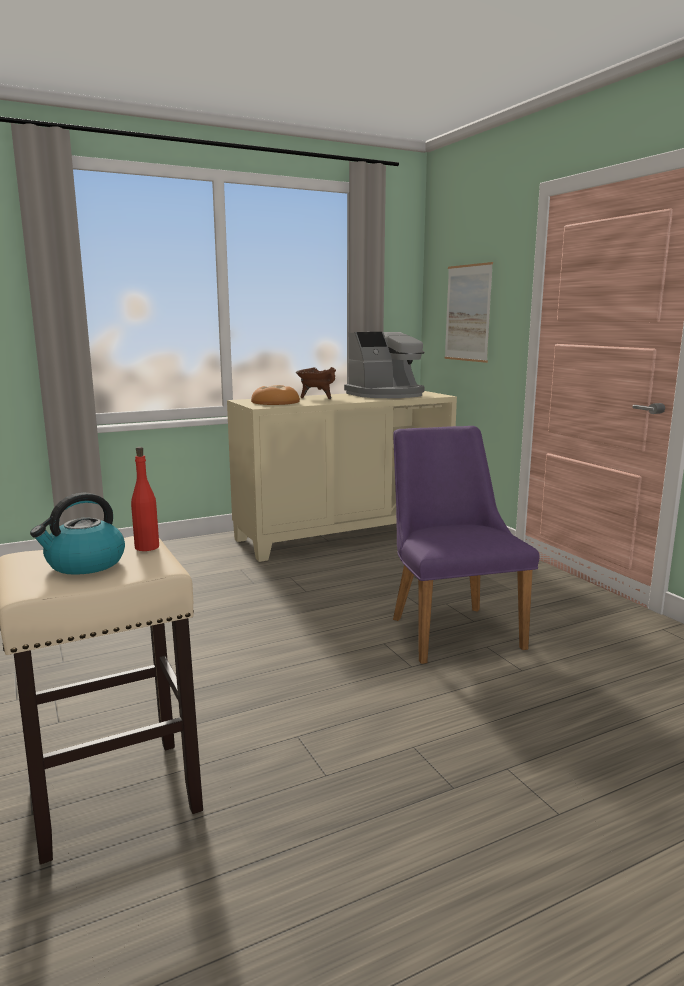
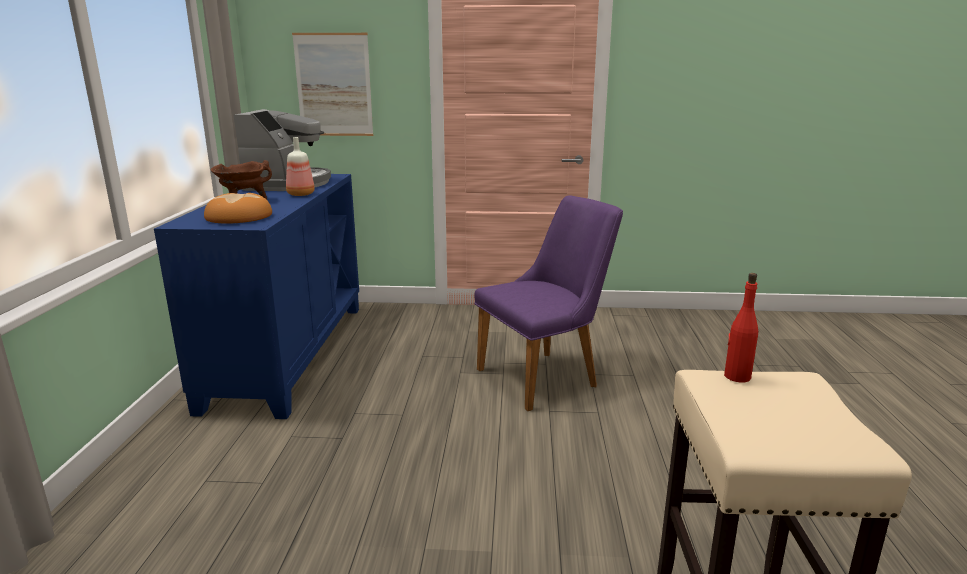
camera: 60 degrees left, 5 degrees up
(84, 564) = (783, 412): kettle -> none
(343, 534) = (288, 353): beige cabinet -> blue cabinet
(359, 400) = (300, 194): none -> bottle
(449, 627) = (547, 376): purple chair -> purple chair turned 135 degrees clockwise

